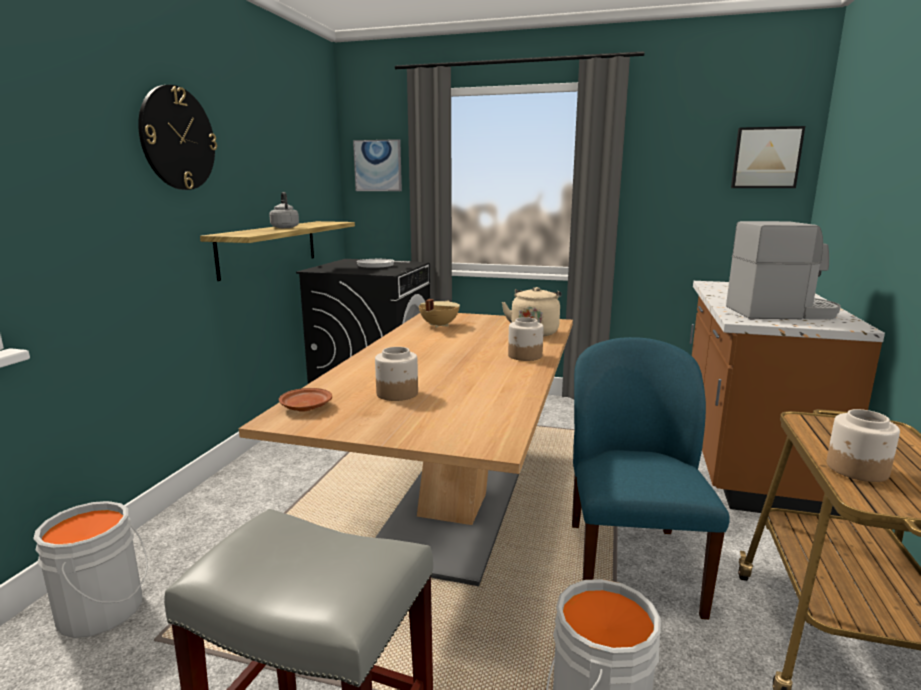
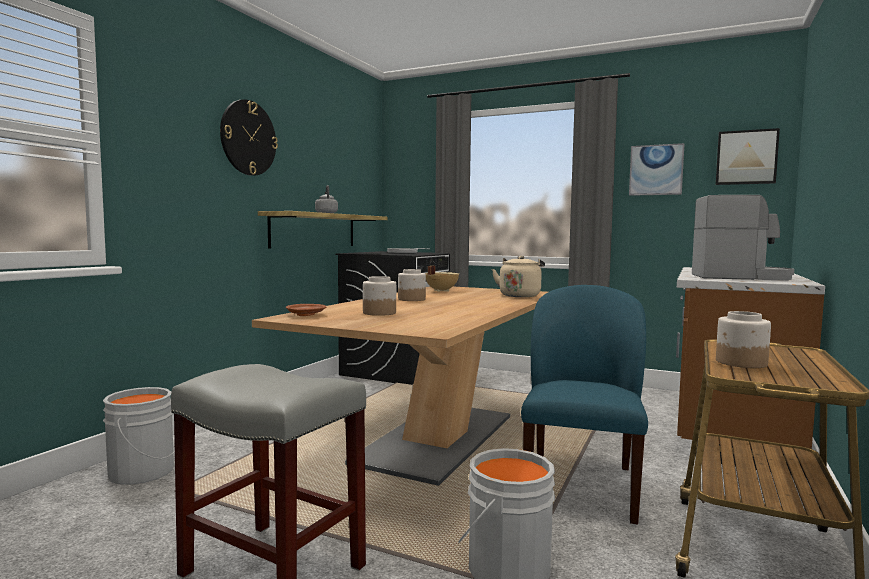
camera: 10 degrees right, 10 degrees down
(378, 165) = (412, 175): picture -> picture (656, 170)
(525, 356) = (499, 304): jar -> jar (411, 299)

